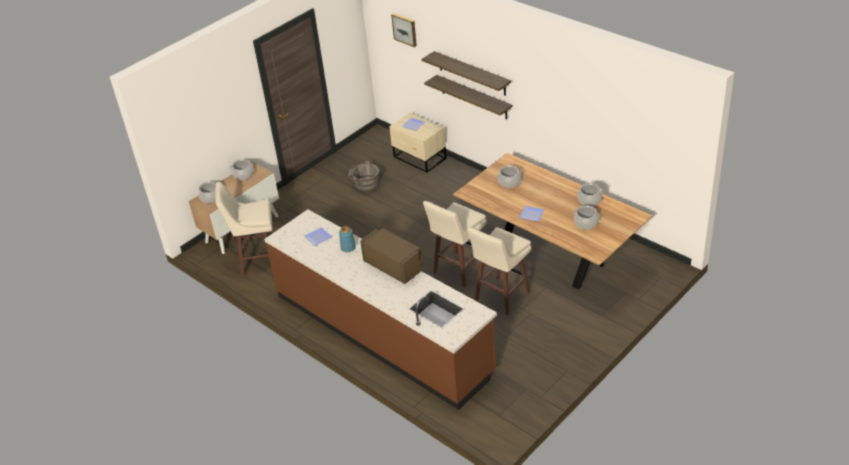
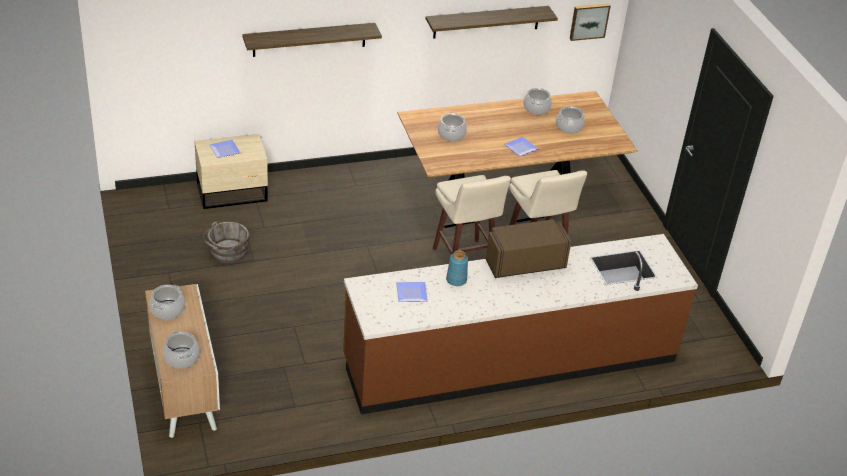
camera: 65 degrees left, 0 degrees up
(257, 261) = (270, 404): beige stool -> none
(405, 29) = (187, 23): picture -> picture (589, 21)
(474, 97) = (310, 71): shelf -> shelf (486, 22)

